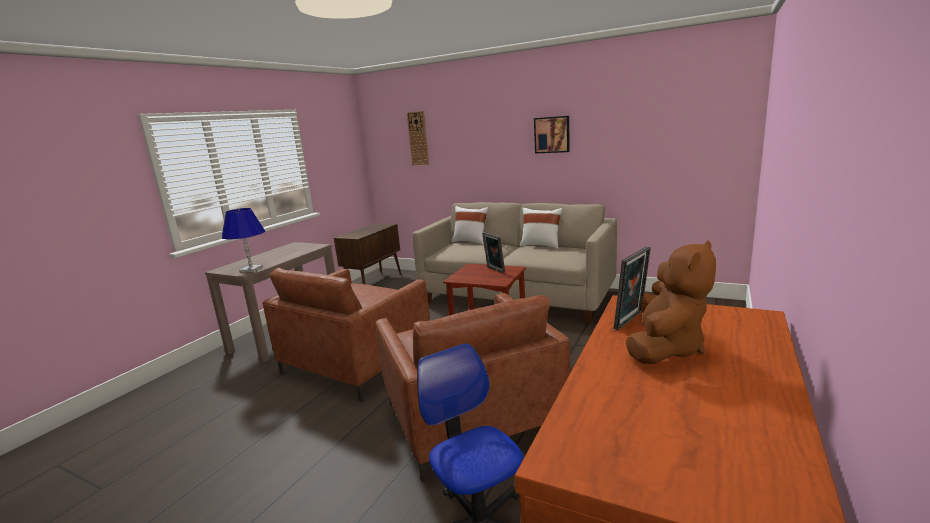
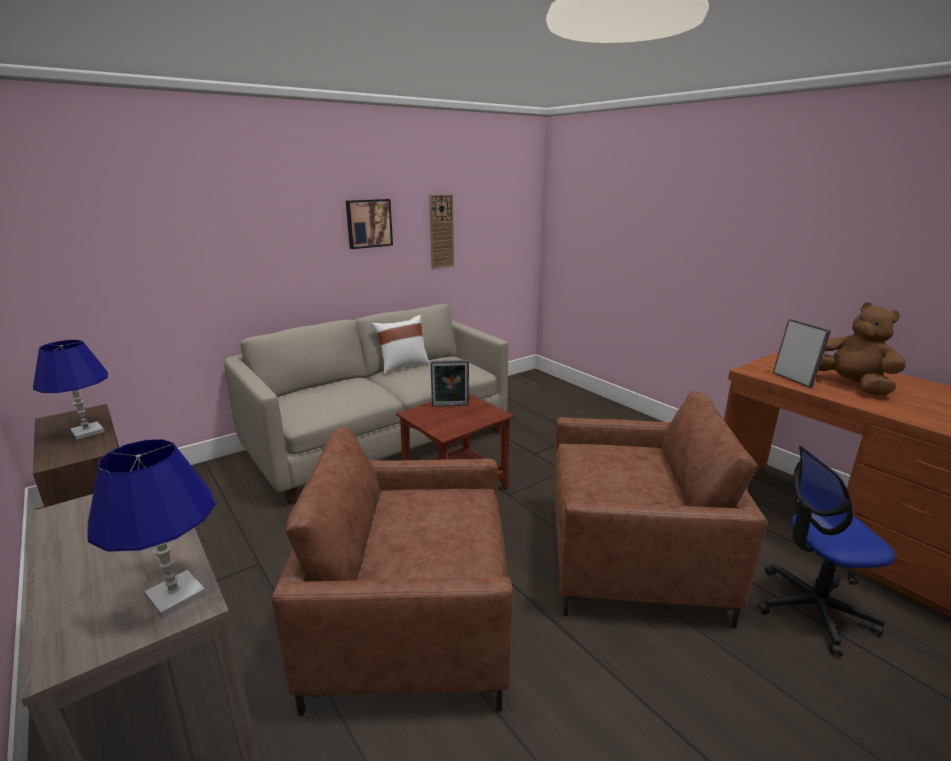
camera: 65 degrees left, 5 degrees up
(356, 362) = (410, 624): brown armchair -> brown armchair turned 120 degrees clockwise
(370, 231) = (87, 431): none -> blue table lamp
(418, 138) = (125, 231): wall clock -> wall clock (441, 231)
(471, 242) = (305, 389): white pillow -> none

